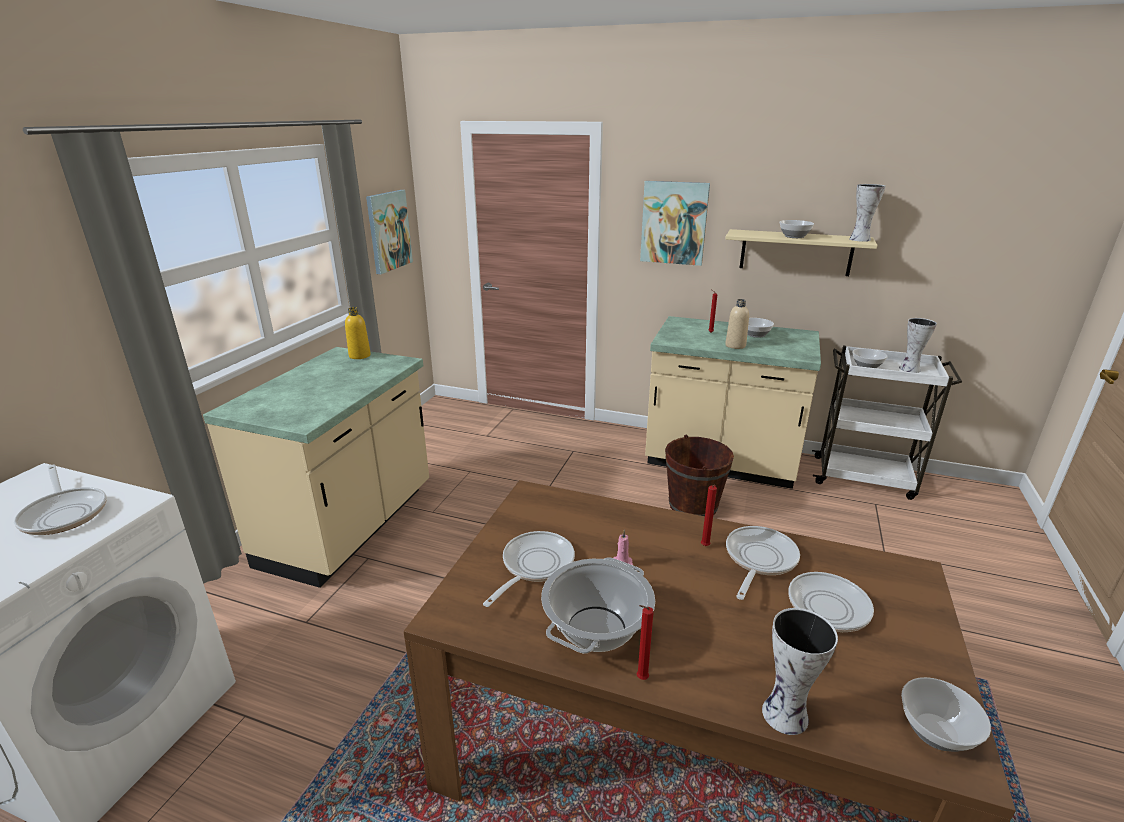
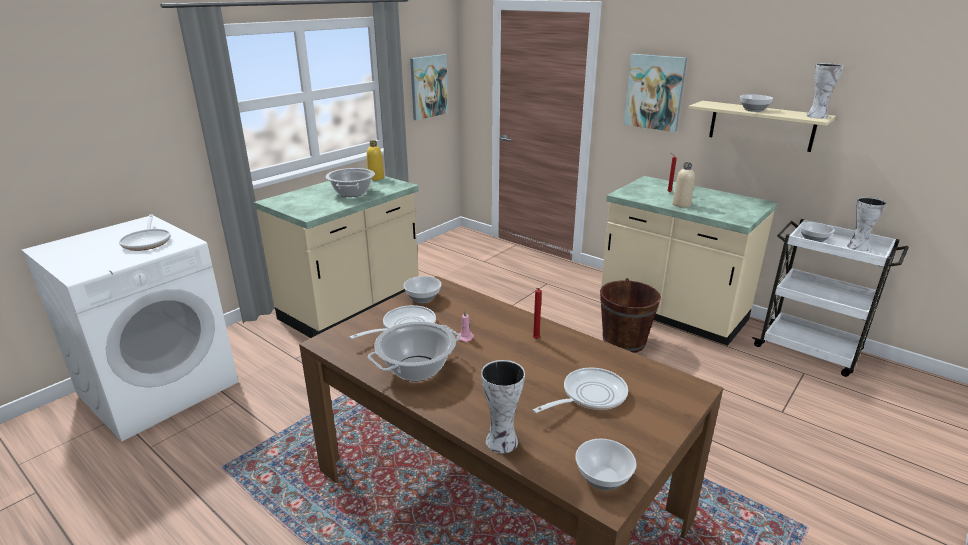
camera: 20 degrees right, 0 degrees up
(342, 381) = (352, 193): none -> cooking pot
(640, 679) = (422, 400): red candle -> none
(755, 334) = (710, 198): bowl -> bowl (423, 298)
(758, 560) = (569, 355): frying pan -> none

